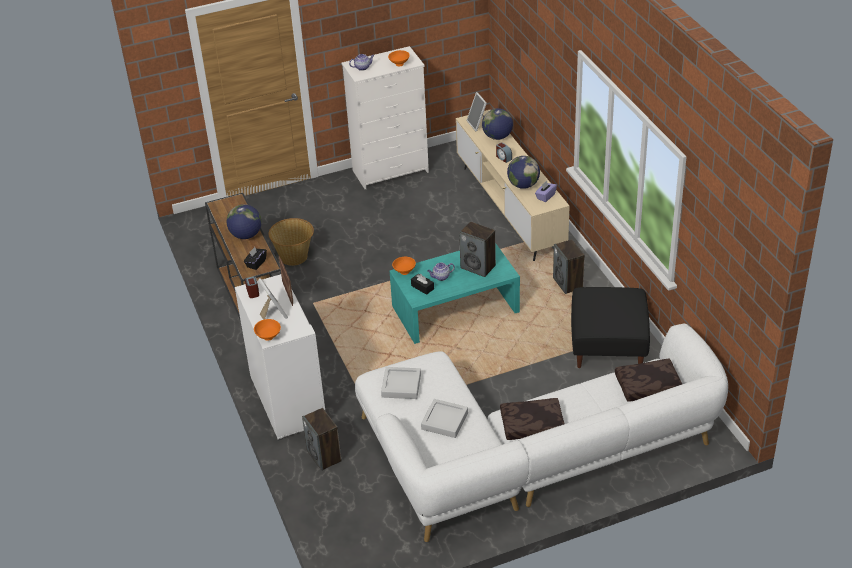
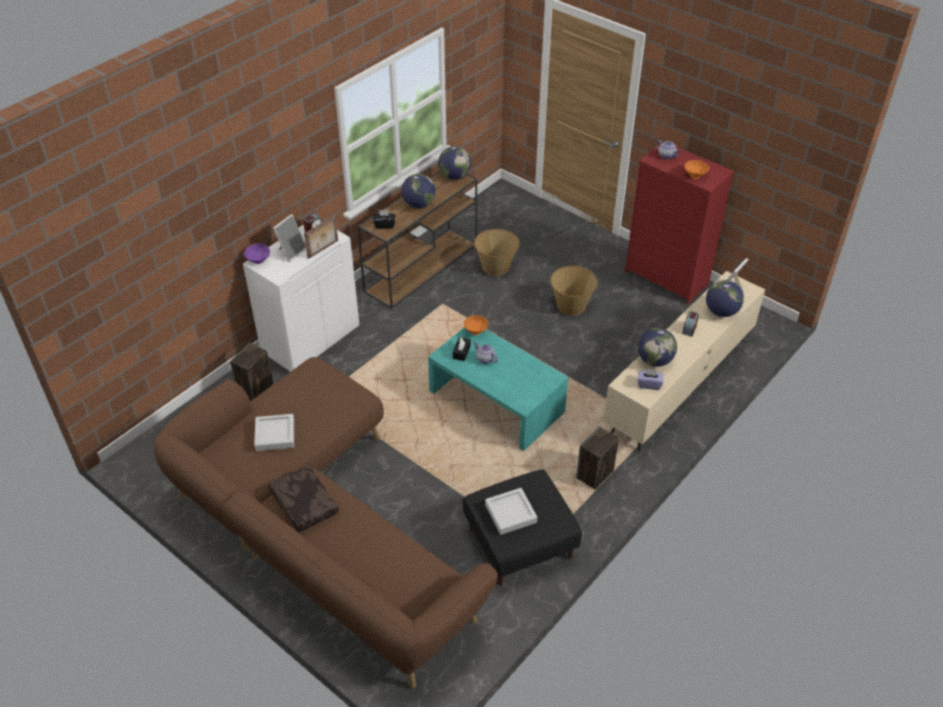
camera: 60 degrees right, 5 degrees up
(226, 203) = (454, 176): none -> globe
(269, 336) = (259, 261): orange bowl -> purple bowl
(379, 231) = (571, 305): none -> basket
(391, 171) = (666, 278): white dresser -> red dresser
(401, 386) = (308, 387): grey tray -> grey tray (510, 513)
(478, 267) = (518, 380): speaker -> none
(524, 456) = (320, 530): white sofa -> brown sofa
(648, 386) = (408, 582): brown pillow -> none

